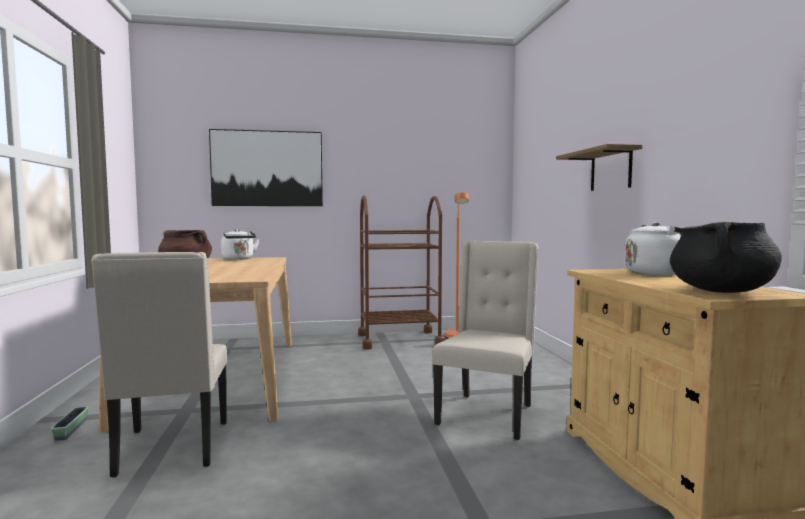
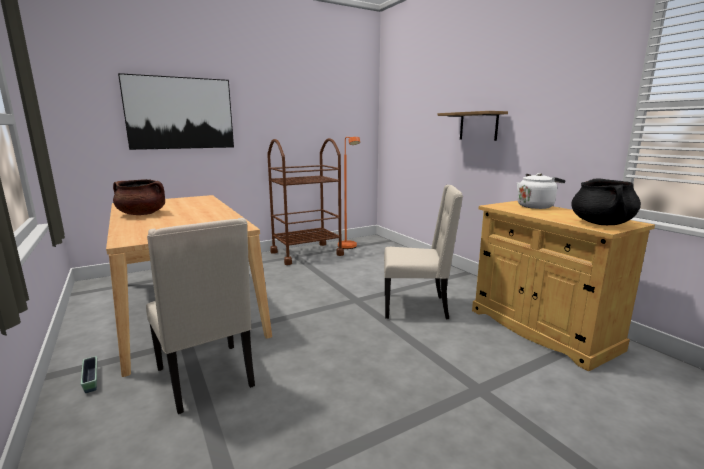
camera: 20 degrees left, 10 degrees up
(239, 259) = (174, 200): white kettle -> none
(487, 414) = (416, 307): beige chair -> beige chair turned 90 degrees clockwise

